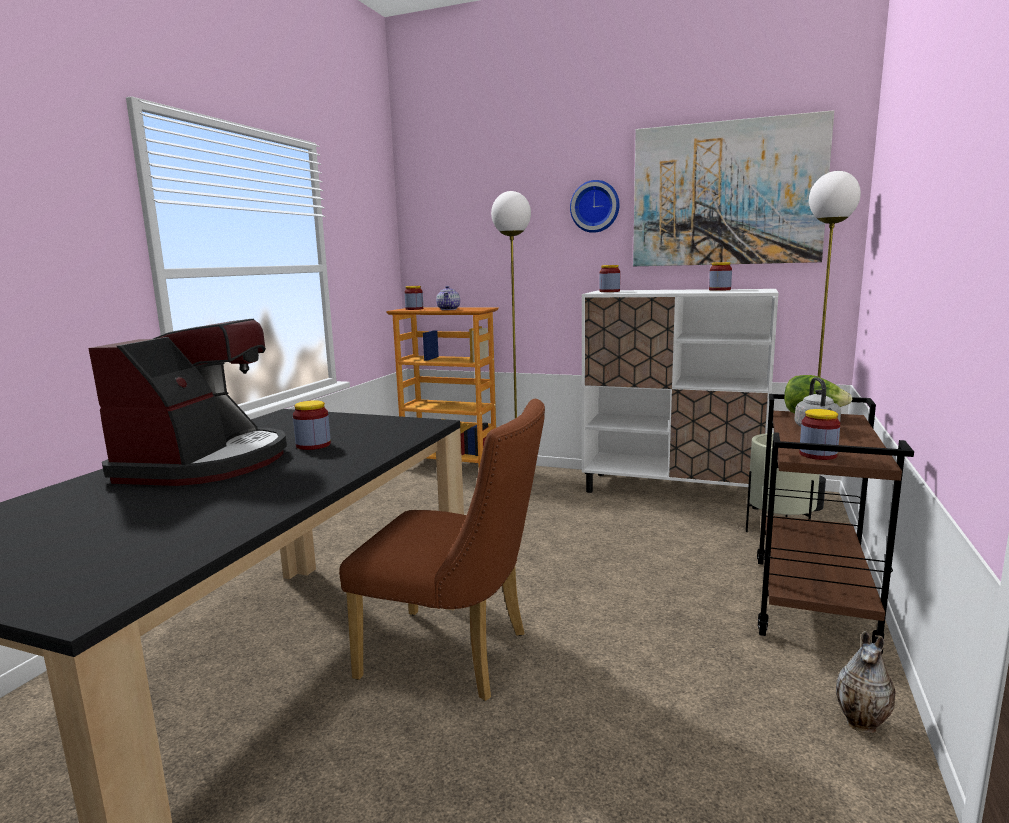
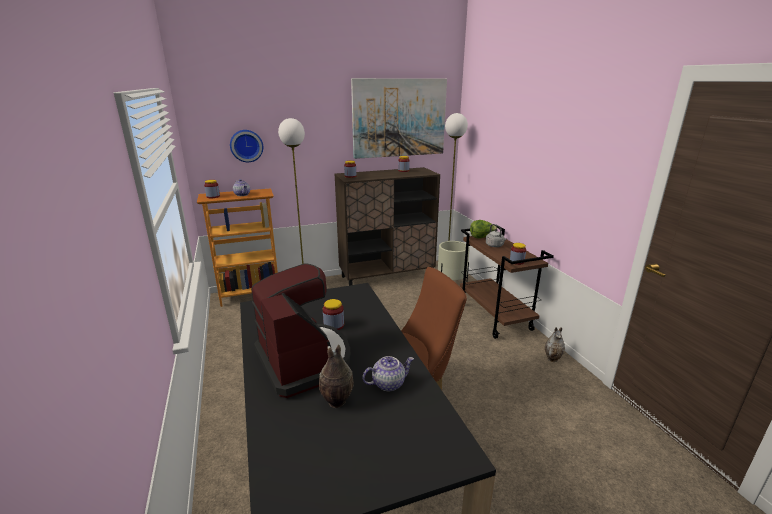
camera: 40 degrees left, 10 degrees up
(133, 503) = (336, 402): none -> vase
(220, 508) = (388, 383): none -> teapot
(595, 206) = (329, 123): wall clock -> wall clock (246, 145)
(673, 490) = (387, 276): white cabinet -> brown cabinet

